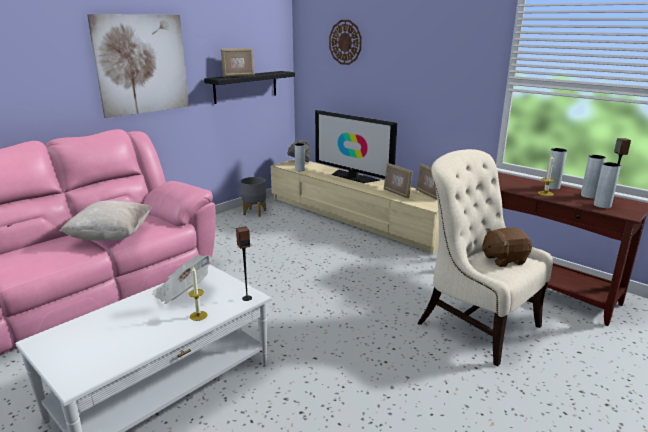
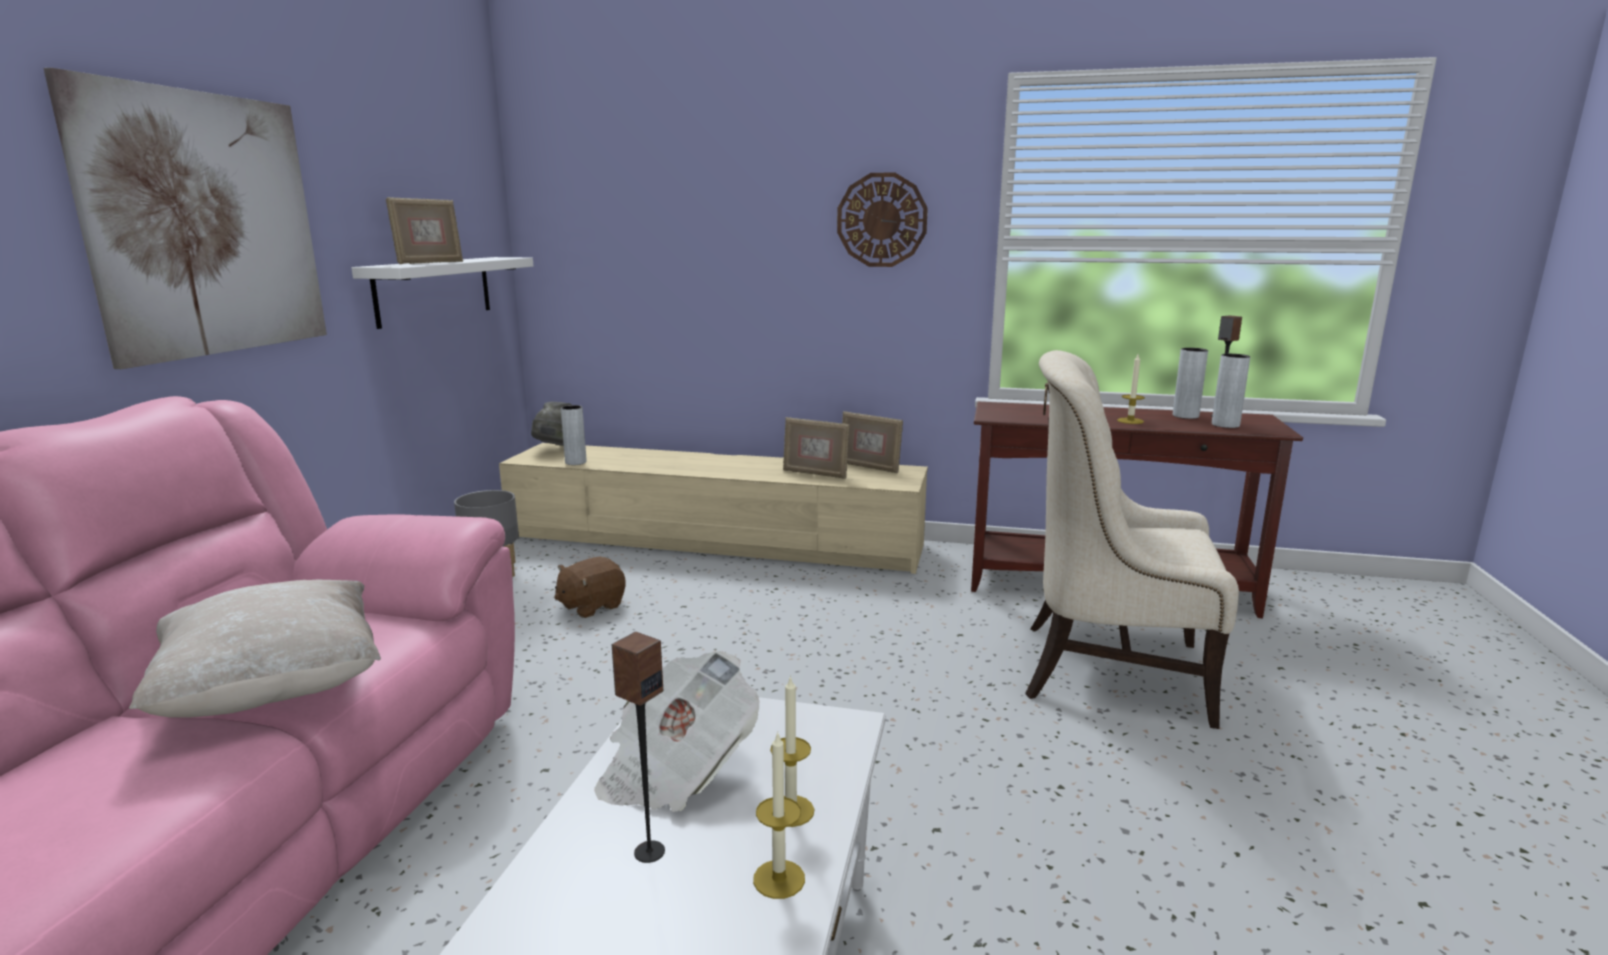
camera: 30 degrees left, 5 degrees down
(170, 332) = (779, 879): none -> candle
(245, 87) = (434, 290): black shelf -> white shelf
(247, 298) = (841, 732): speaker -> speaker (649, 851)
(345, 42) = (646, 192): wall clock -> wall clock (882, 220)
(353, 177) = (699, 459): television -> none
(503, 259) = (1158, 537): brown plush toy -> brown plush toy (591, 606)
(552, 187) = (1121, 412): grey vase -> none

